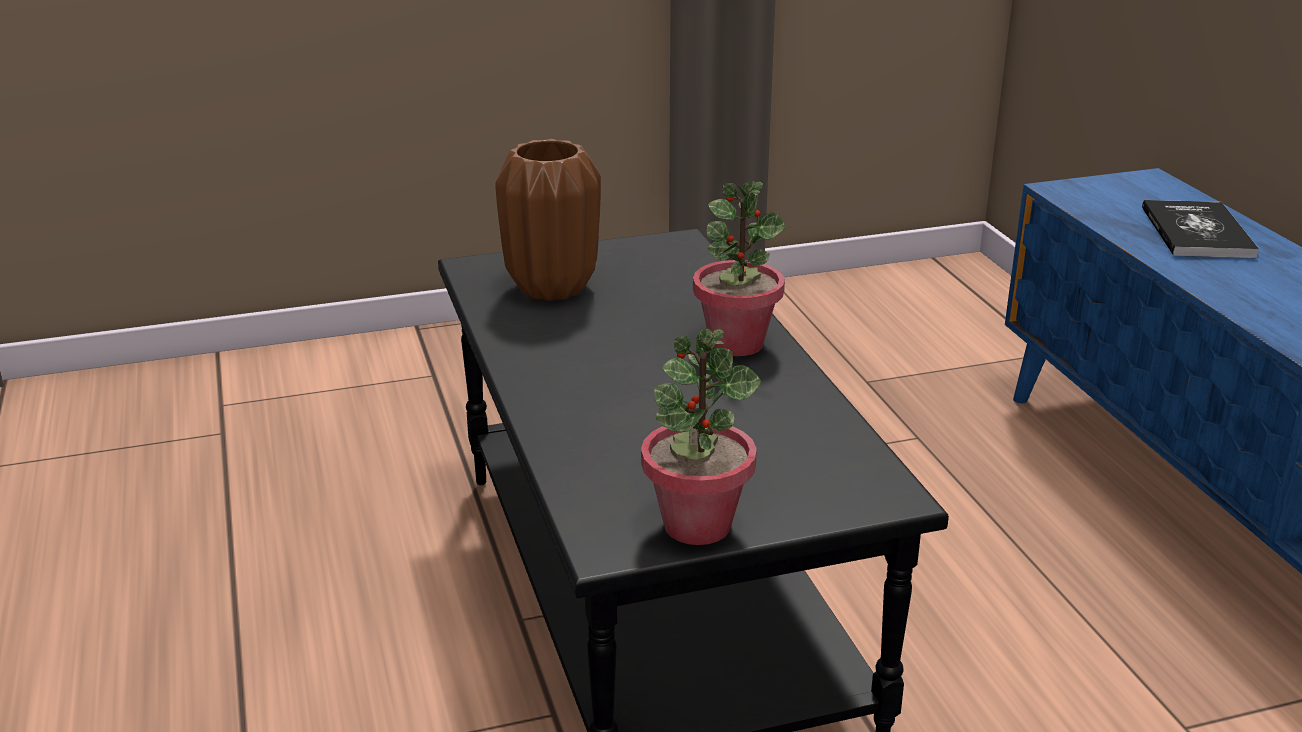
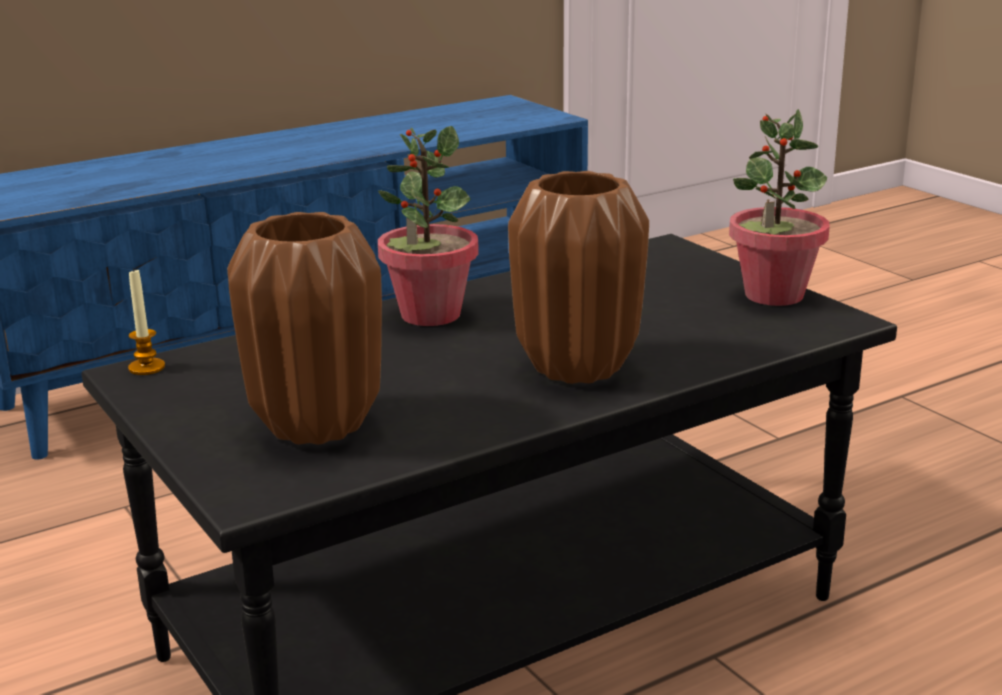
camera: 105 degrees left, 5 degrees down
(583, 387) = (576, 367): none -> brown vase
(686, 244) = (146, 367): none -> candle
(1197, 232) = (123, 172): book -> none

